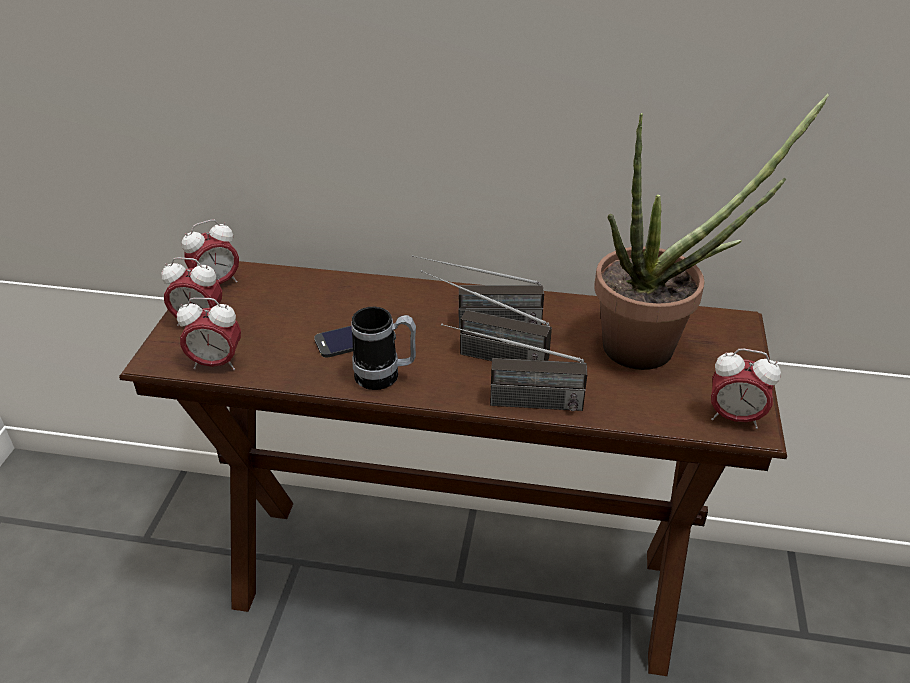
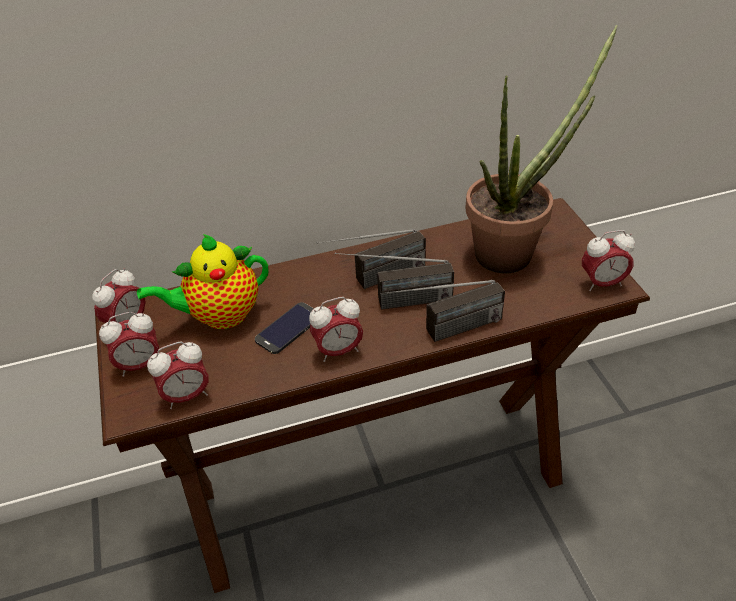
camera: 25 degrees left, 5 degrees up
(301, 304) = (220, 316): none -> teapot
(385, 377) = (338, 351): mug -> alarm clock

